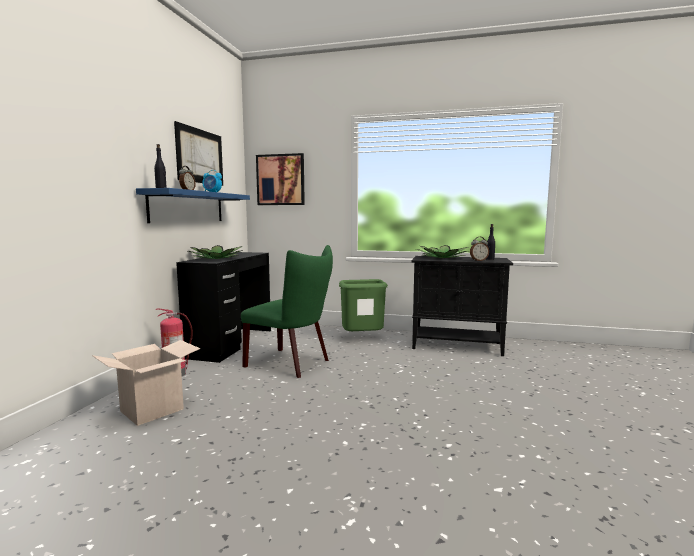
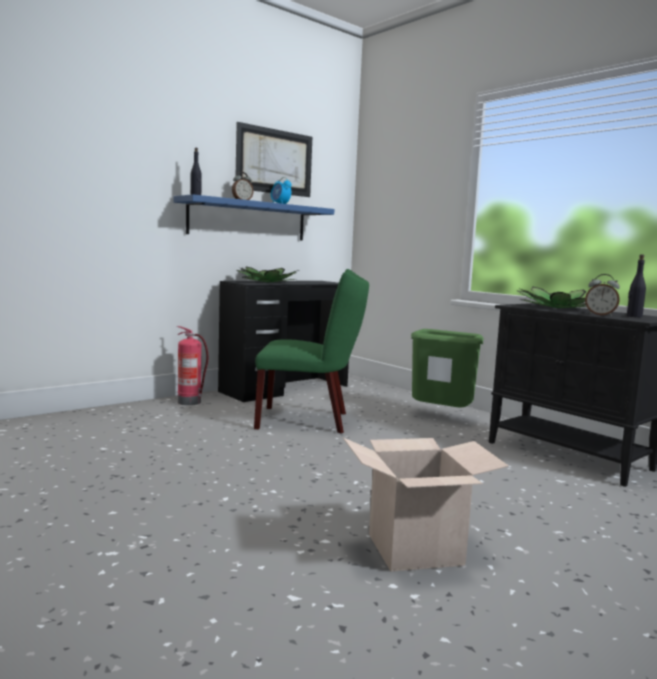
camera: 35 degrees right, 0 degrees up
(152, 410) = (125, 423): cardboard box -> cardboard box (415, 549)
(280, 180) = (389, 190): picture -> none
(292, 363) = (309, 420): green chair -> green chair turned 60 degrees counterclockwise

